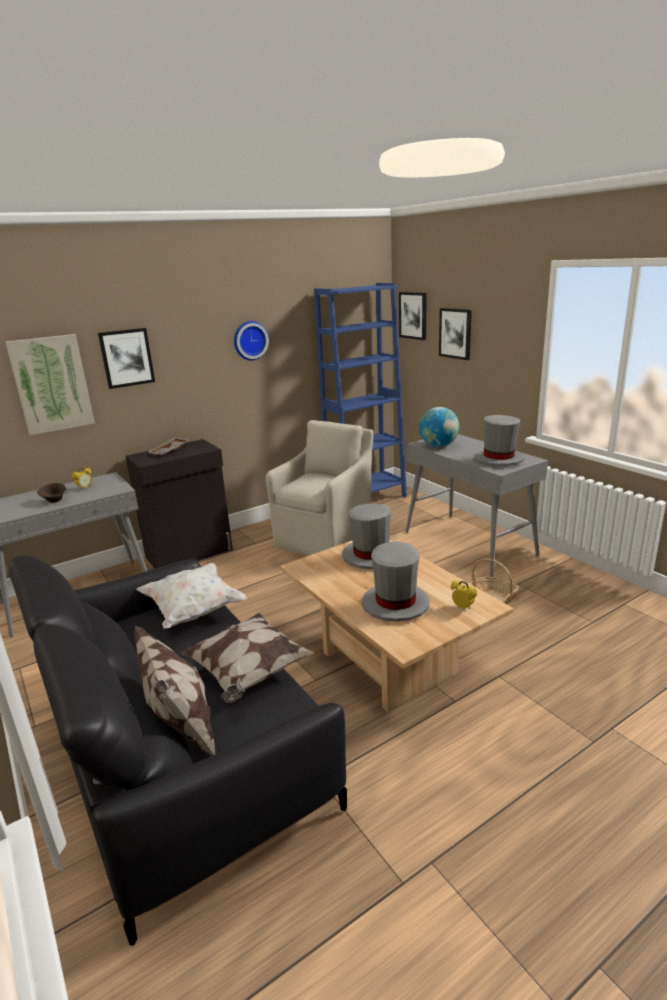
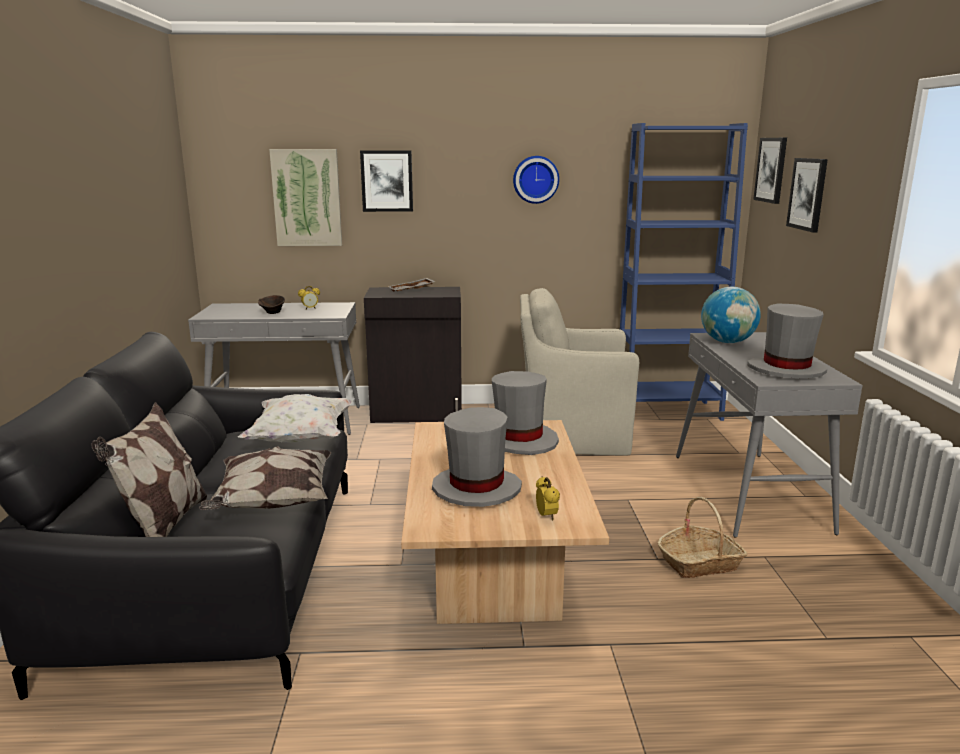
camera: 30 degrees right, 5 degrees down
(325, 537) = (572, 436): beige armchair -> beige armchair turned 150 degrees counterclockwise

